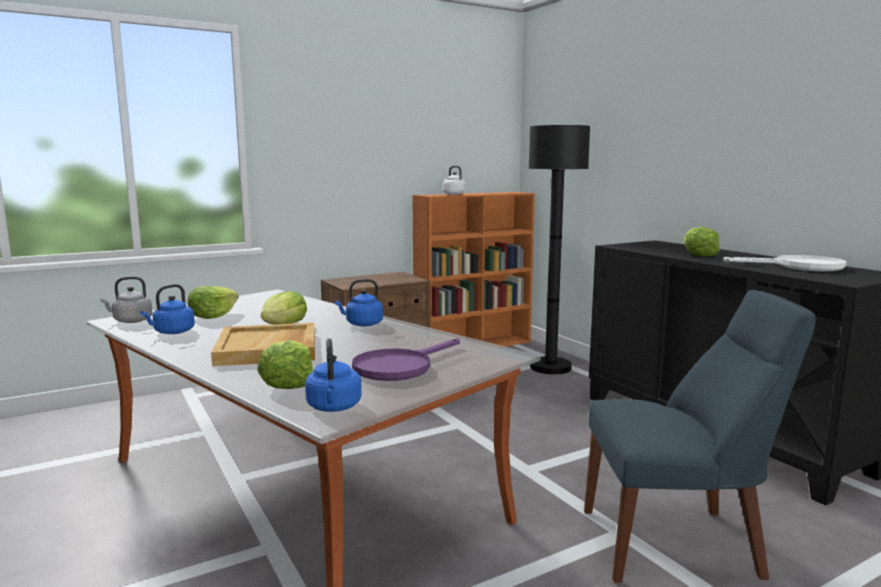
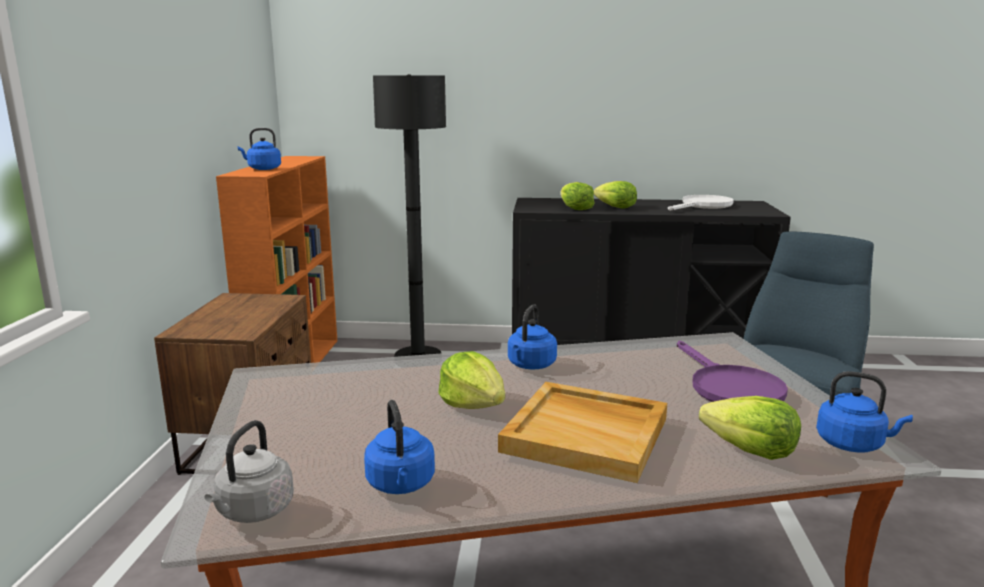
camera: 55 degrees left, 5 degrees up
(213, 316) = (337, 438): lettuce -> lettuce (575, 208)
(453, 194) = (262, 169): white kettle -> blue kettle

